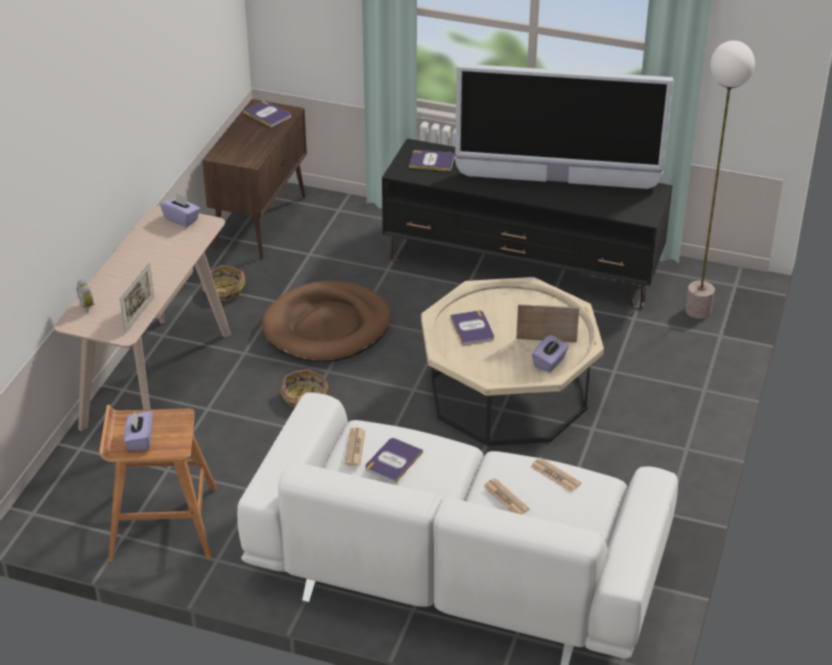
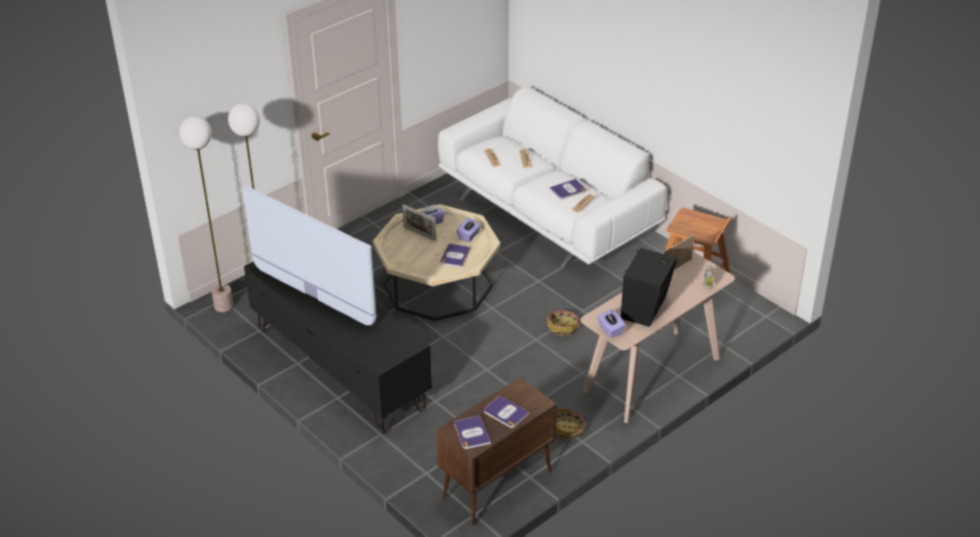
camera: 150 degrees left, 0 degrees up
(140, 440) = (705, 223): purple tissue box -> purple tissue box (469, 236)
(152, 255) = (646, 308): none -> black speaker
(327, 327) = (513, 370): brown dog bed -> none
(432, 161) = (381, 345): book -> book (505, 412)
(724, 279) = (224, 306): none -> floor lamp

